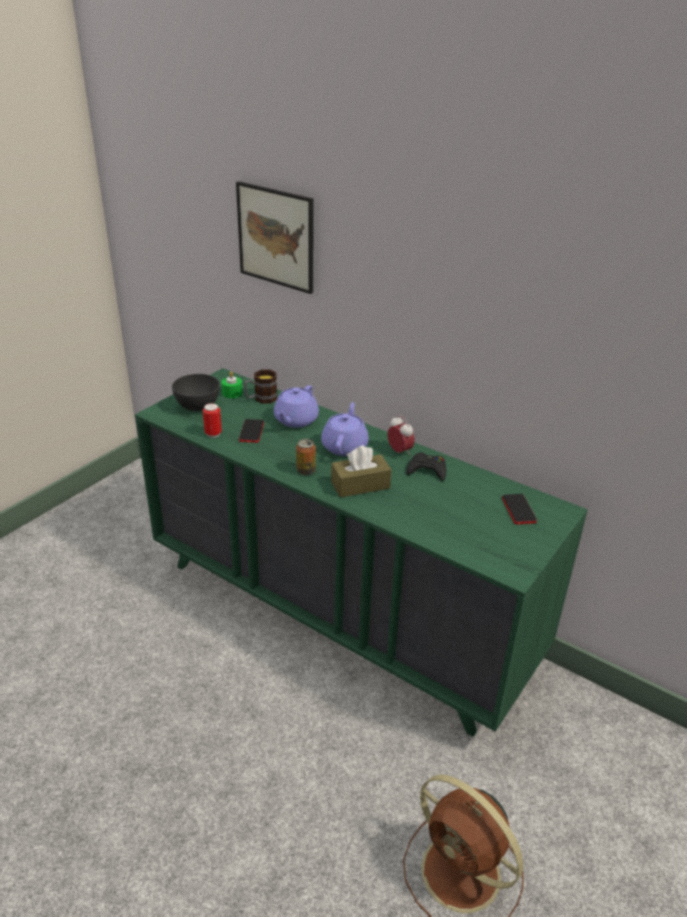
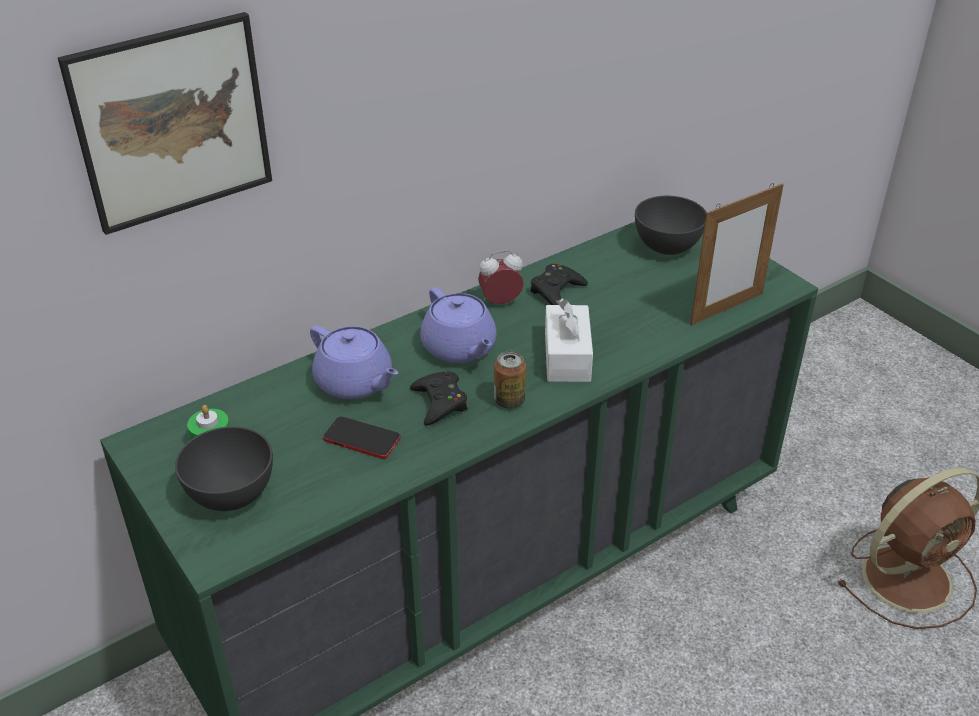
camera: 70 degrees left, 5 degrees up
(213, 434) = (343, 487): can -> none
(261, 399) = (258, 409): mug -> none
(292, 449) = (439, 402): none -> black game controller
(345, 446) = (459, 348): purple teapot -> purple teapot turned 150 degrees counterclockwise
(360, 485) = (567, 356): brown tissue box -> white tissue box
(459, 546) = (726, 309): none -> picture frame
(518, 510) = (667, 247): phone -> grey bowl

